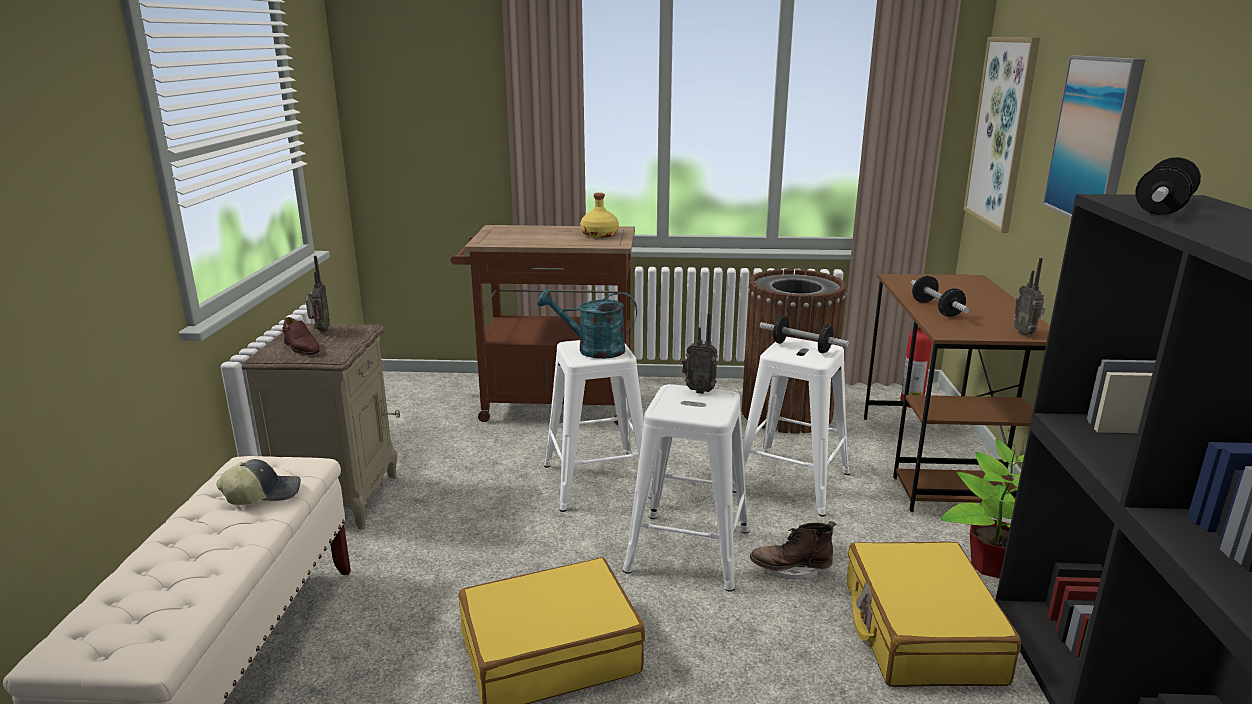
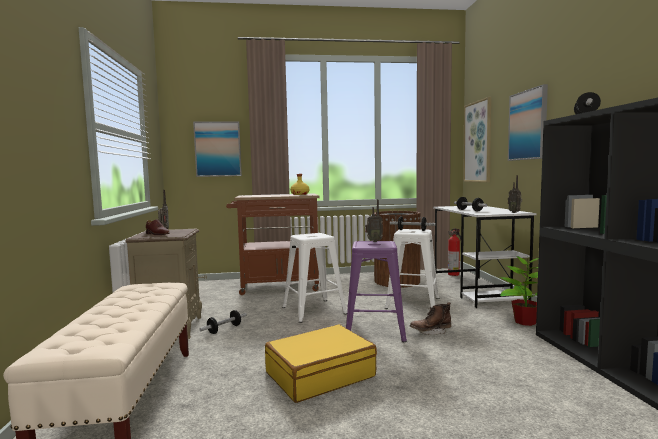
camera: 10 degrees left, 15 degrees down
(263, 494) = (149, 293): cap -> none
(426, 513) = (224, 329): none -> dumbbell
(446, 125) = (218, 149): none -> picture
(592, 350) = (310, 235): turquoise watering can -> none
(688, 550) = (374, 330): white stool -> purple stool
(920, 632) = (507, 347): yellow suitcase -> none
(938, 462) = (478, 291): brown desk -> white desk

